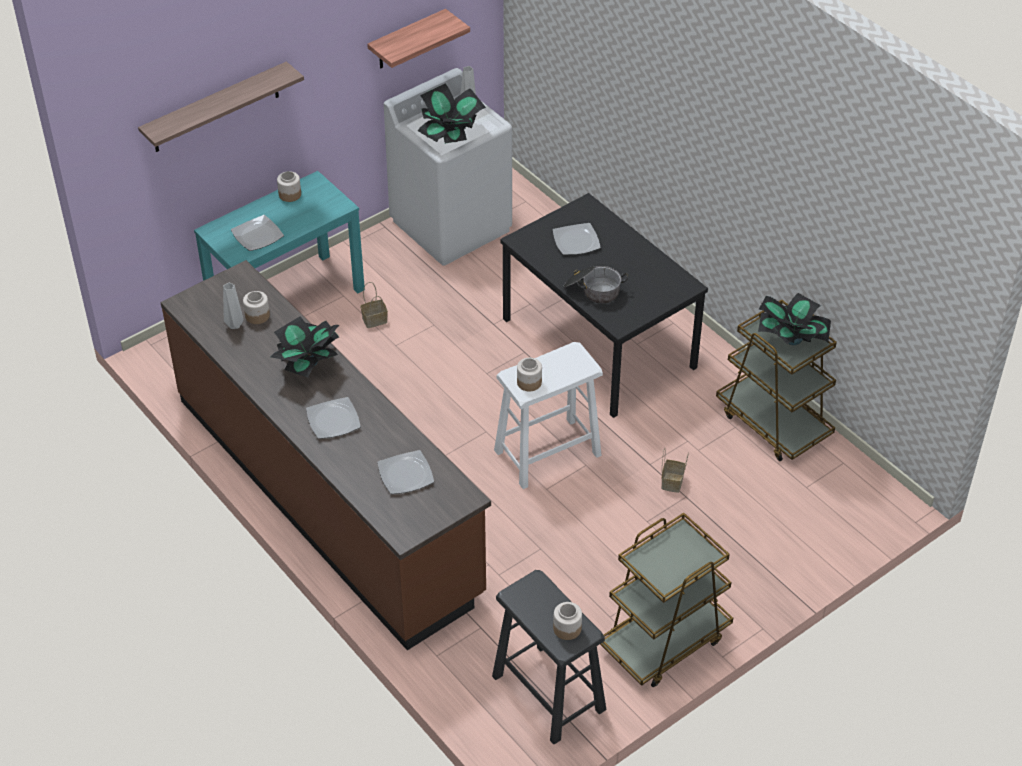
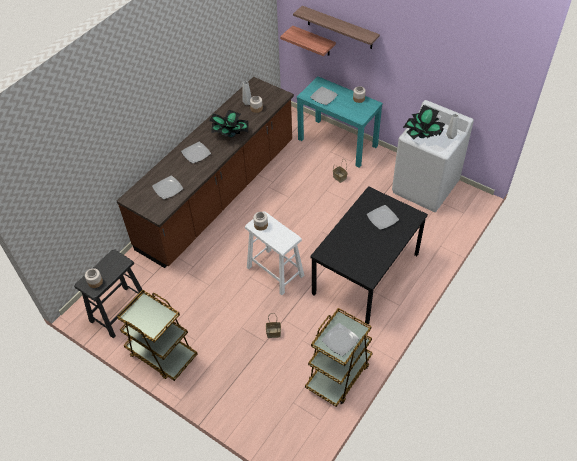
camera: 75 degrees right, 5 degrees up
(407, 40) = (450, 80): shelf -> shelf (313, 41)
(593, 290) = (345, 235): cooking pot -> none
(791, 340) = (340, 340): potted plant -> plate

